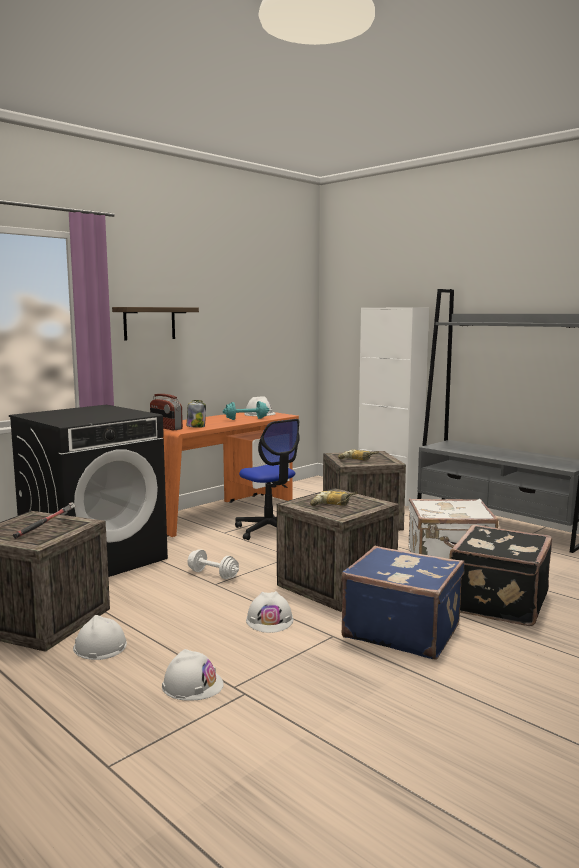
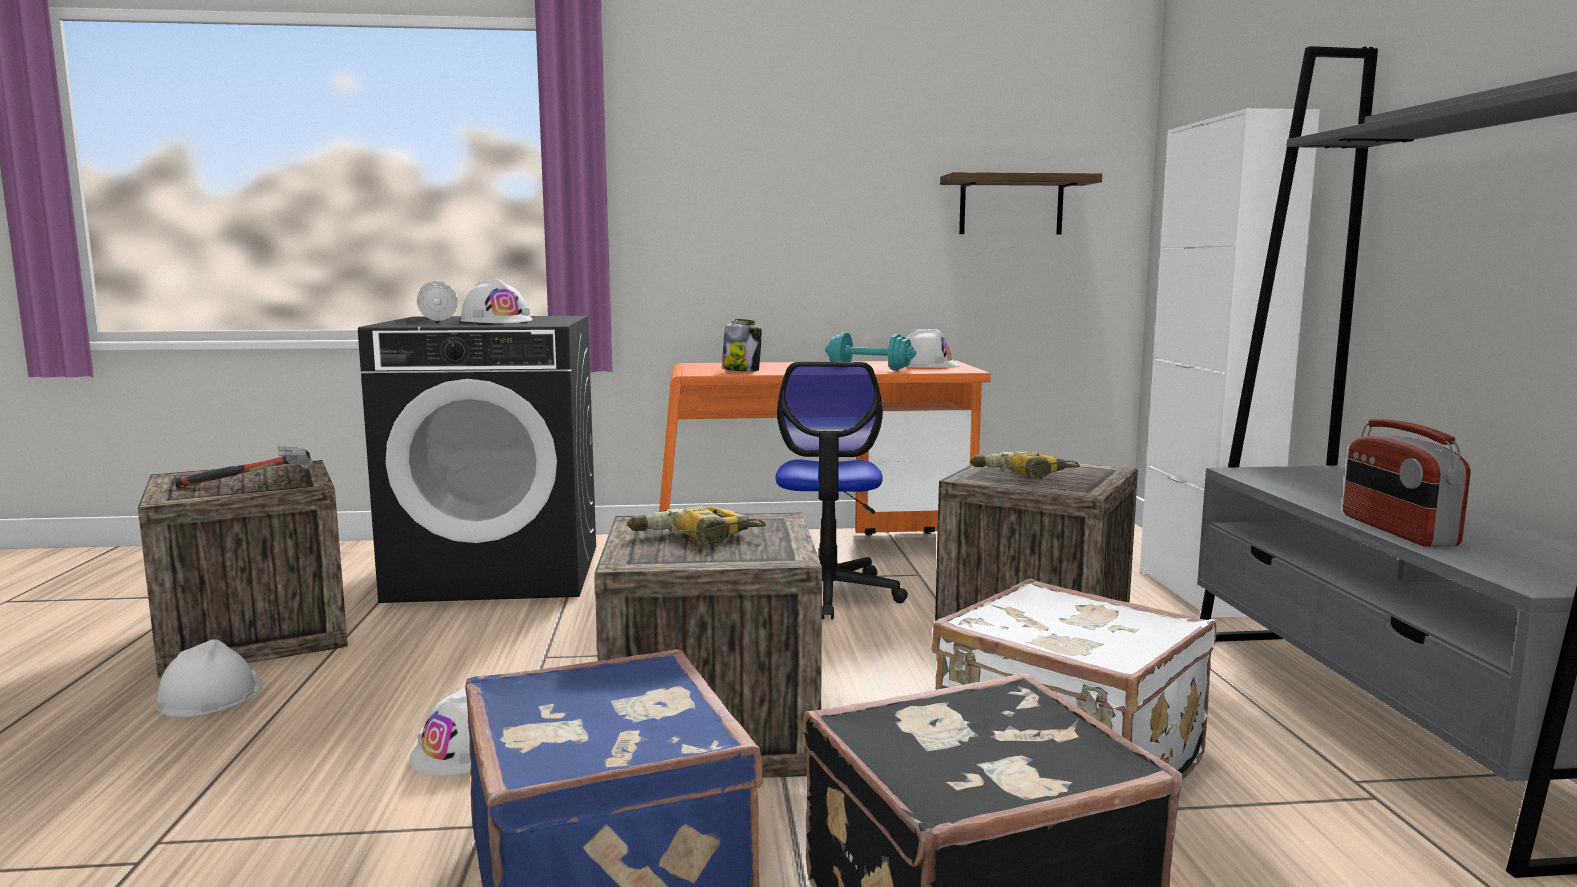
camera: 40 degrees right, 0 degrees up
(149, 323) = (709, 179): shelf -> shelf (1011, 205)
(166, 427) = (694, 367): radio -> radio (1396, 530)
(192, 685) = (134, 809): white hard hat -> white hard hat (497, 321)
(213, 574) = (577, 641): white dumbbell -> white dumbbell (438, 319)

